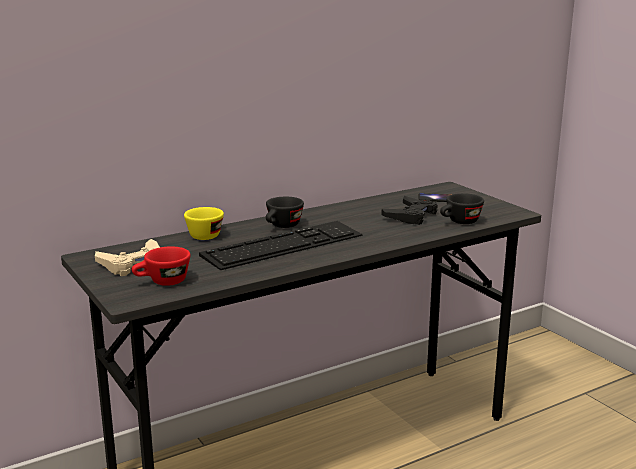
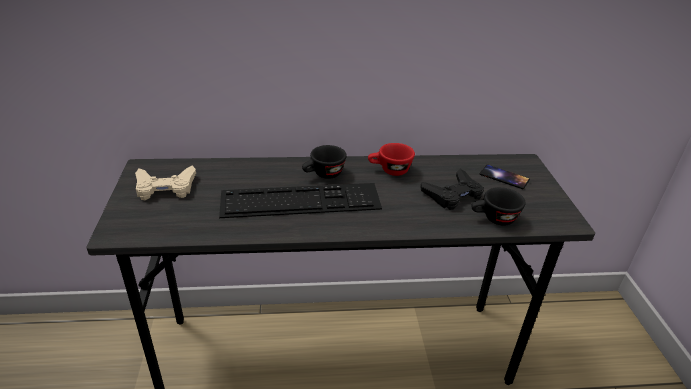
camera: 25 degrees right, 15 degrees up
(162, 282) = (161, 219): red cup -> red cup (389, 170)
(207, 234) = (254, 167): yellow cup -> none

